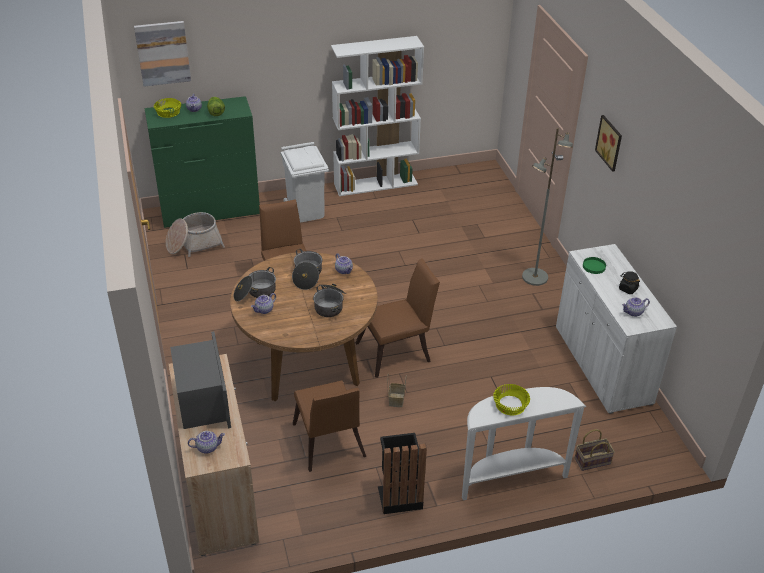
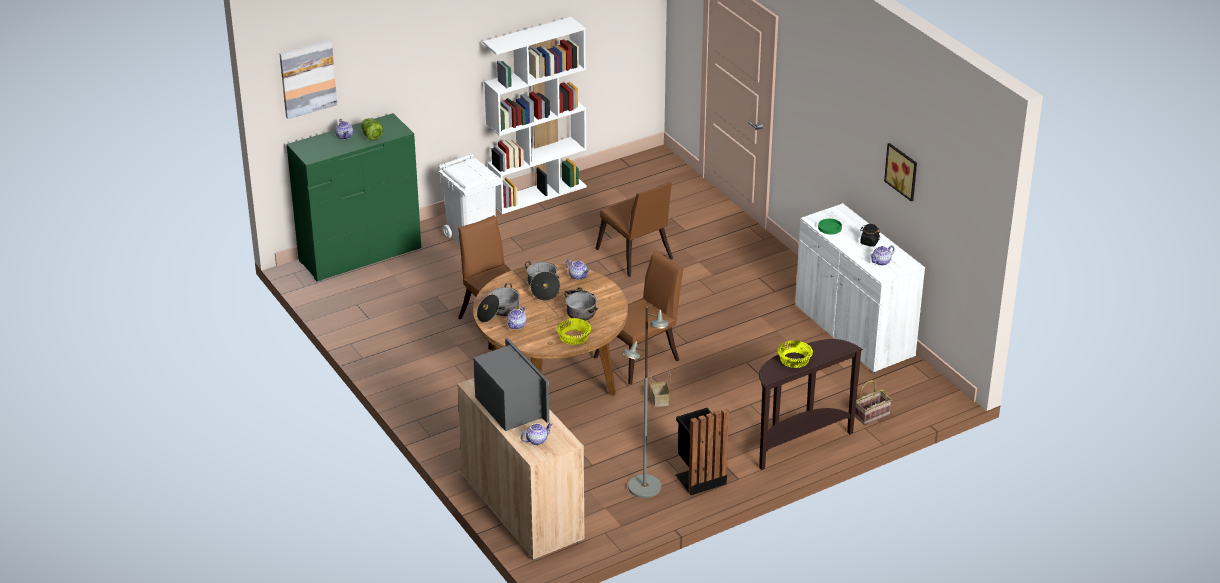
camera: 15 degrees left, 5 degrees down
(169, 112) = (318, 144): yellow bowl -> yellow bowl (574, 336)
(194, 244) = (362, 292): basket -> none
(329, 445) = (610, 450): brown chair -> brown chair (636, 257)
(510, 477) = (798, 443): white console table -> brown console table
(534, 277) = (755, 262): grey floor lamp -> grey floor lamp (644, 487)
(610, 142) = (820, 100): picture -> picture (903, 171)

